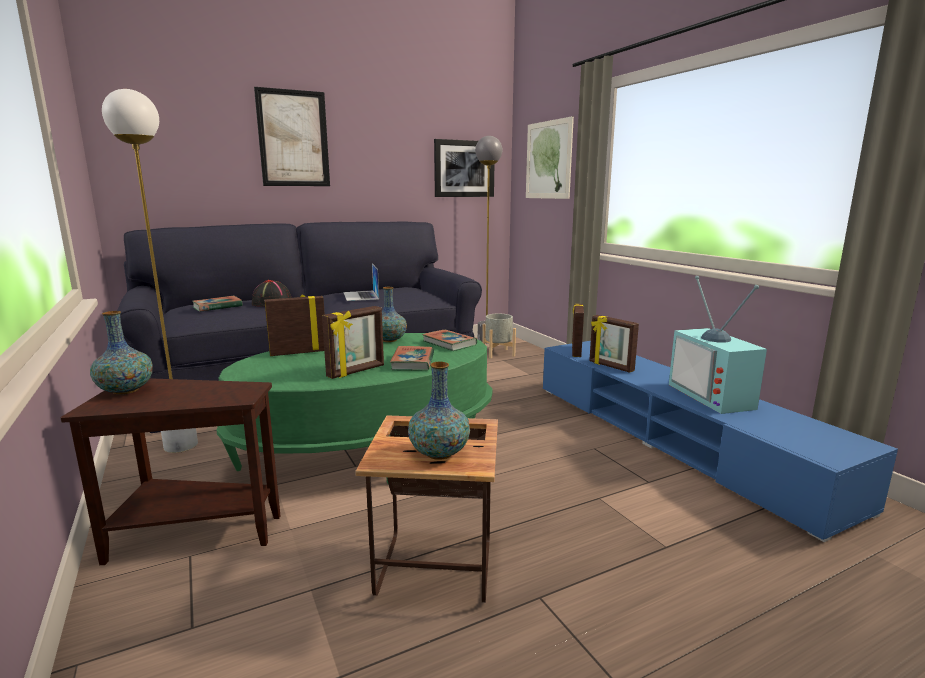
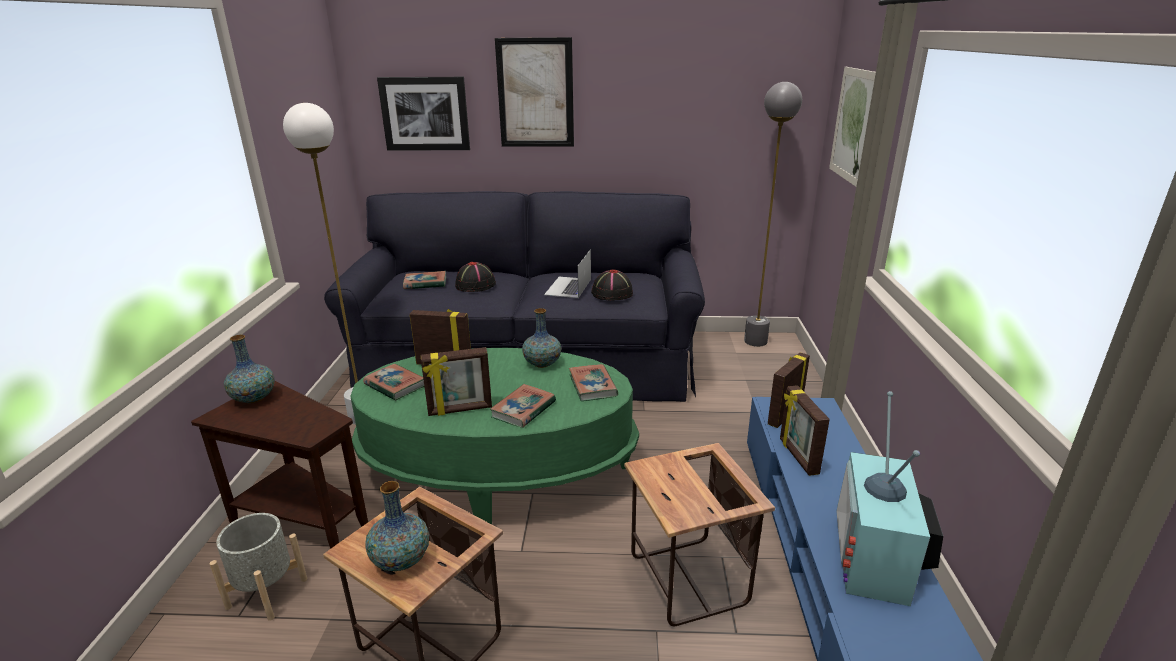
camera: 30 degrees right, 10 degrees up
(267, 370) = (395, 385): none -> book
(402, 295) = (611, 293): none -> black hat
(464, 169) = (751, 122): picture -> picture (425, 114)
(498, 353) = (751, 367): grey planter -> grey planter (267, 592)
(589, 467) = (689, 582): none -> side table

